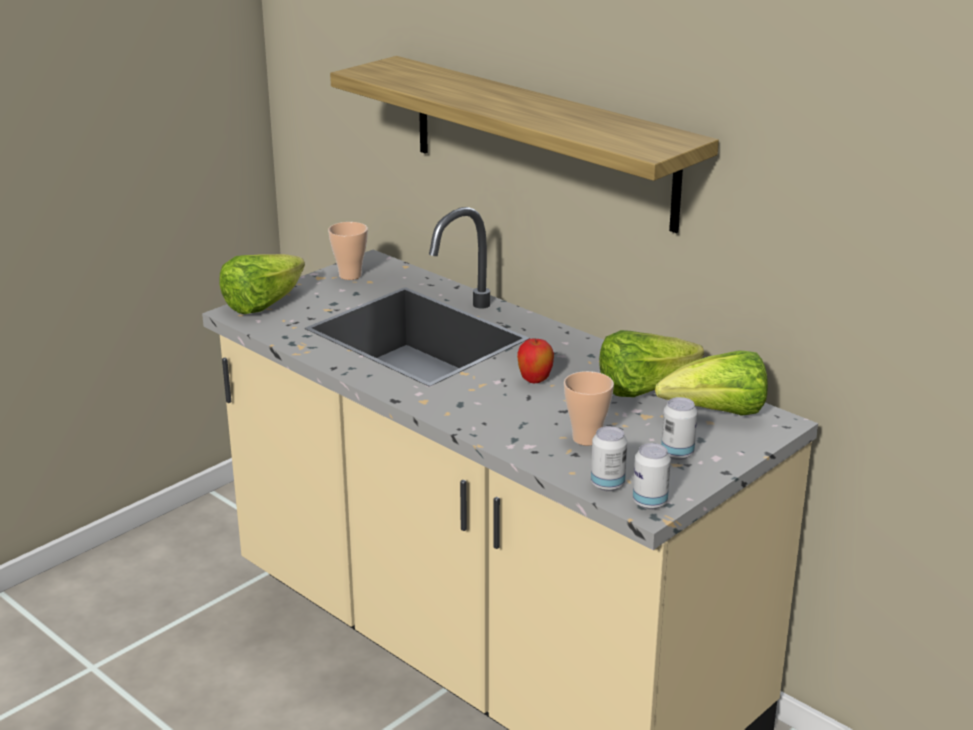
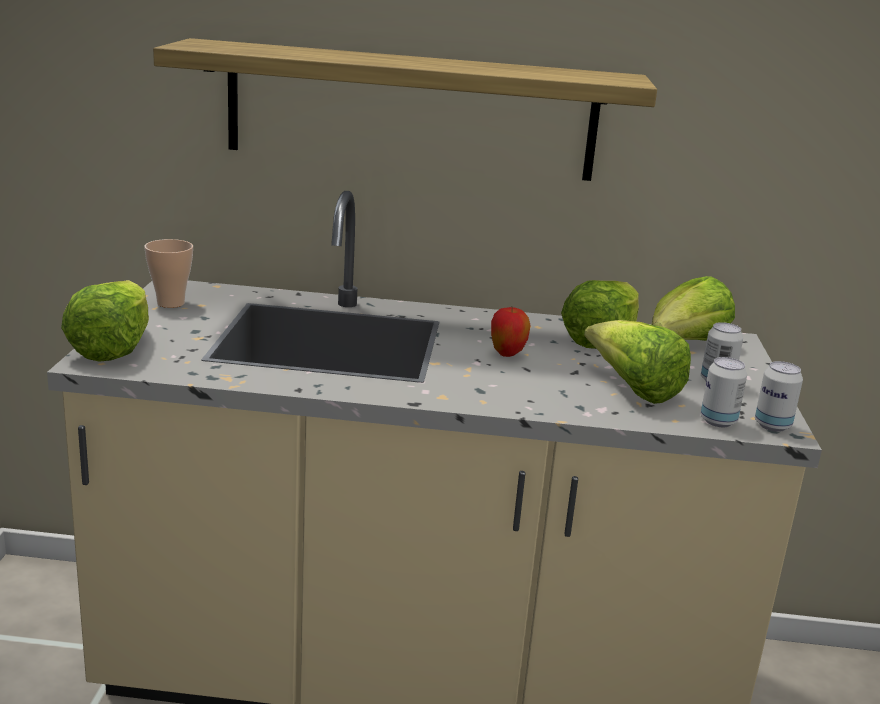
camera: 40 degrees left, 5 degrees down
(586, 438) = (633, 389): cup -> lettuce

